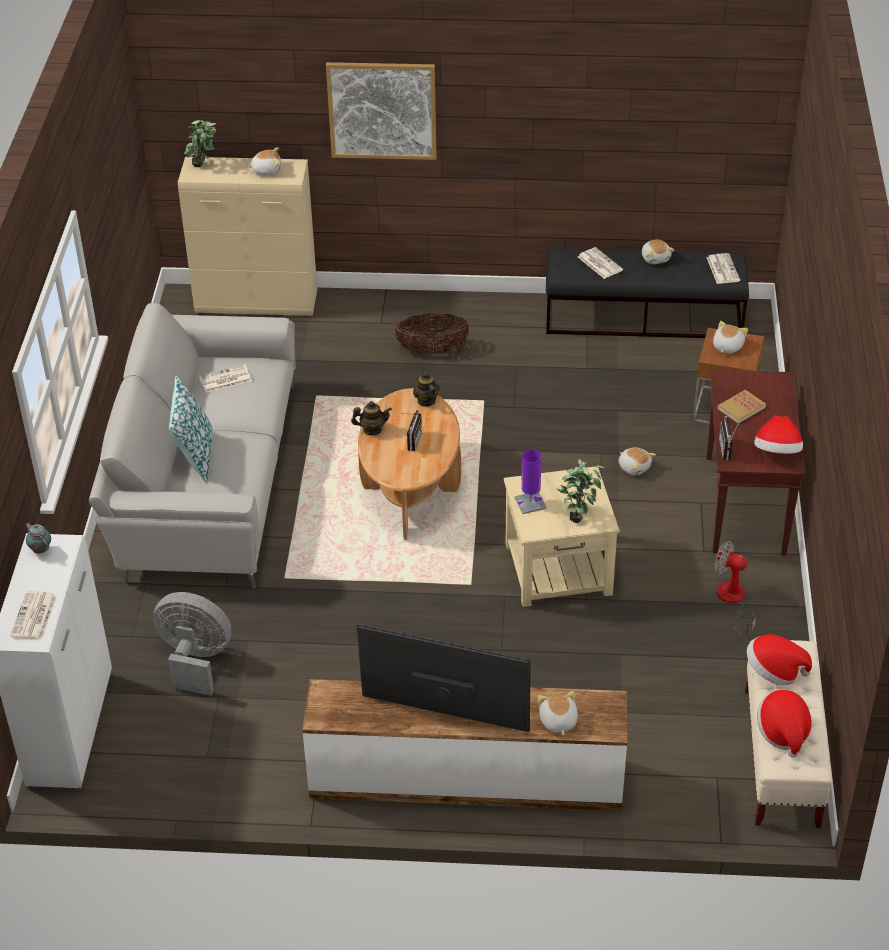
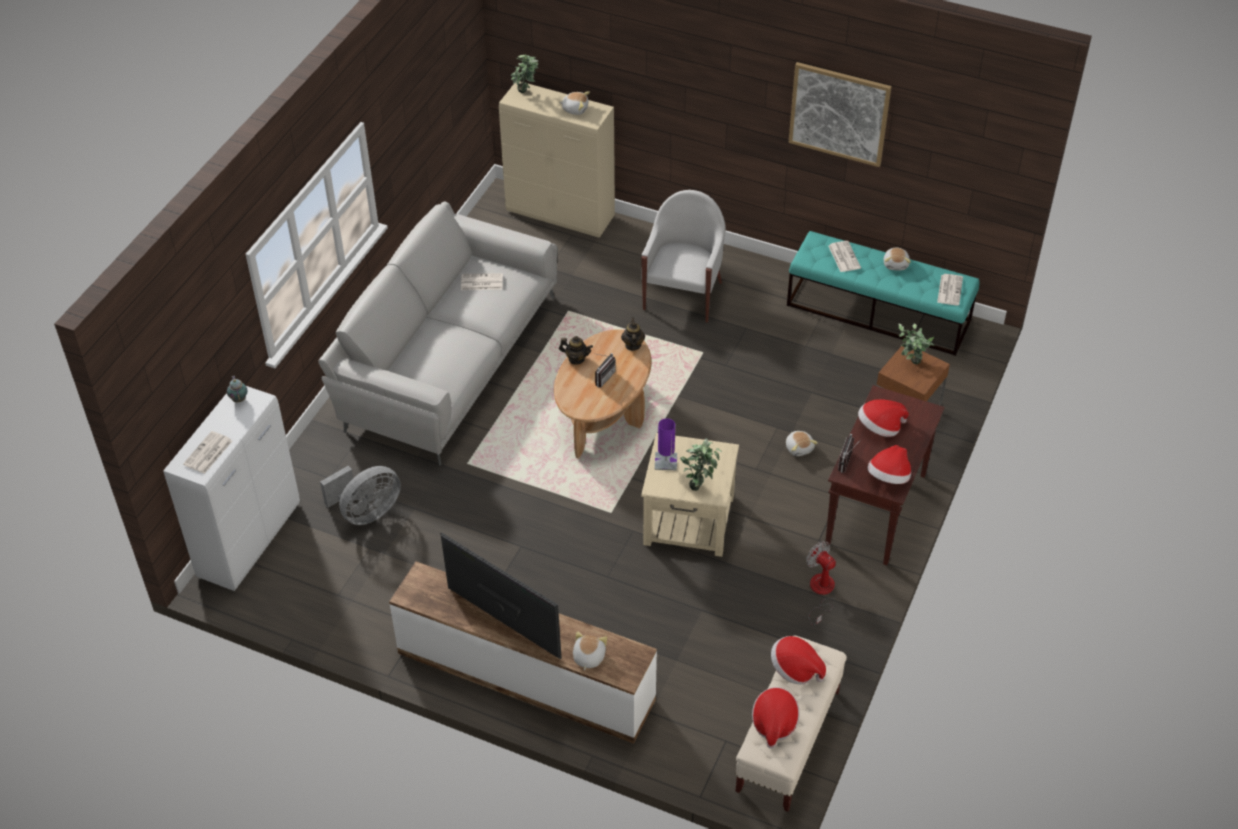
camera: 20 degrees right, 5 degrees up
(195, 456) = (426, 343): pillow -> none
(195, 660) = (366, 512): grey fan -> grey fan turned 105 degrees clockwise
(382, 110) = (679, 81): picture -> picture (839, 113)
(432, 350) = (683, 295): basket -> white armchair
(644, 318) = (879, 313): black bench -> turquoise bench
(727, 346) = (911, 364): plush toy -> potted plant
(741, 408) = (880, 428): book -> hat

